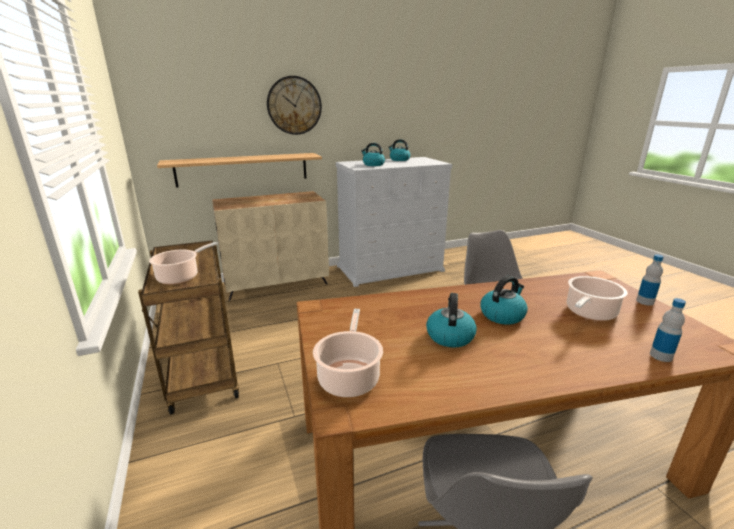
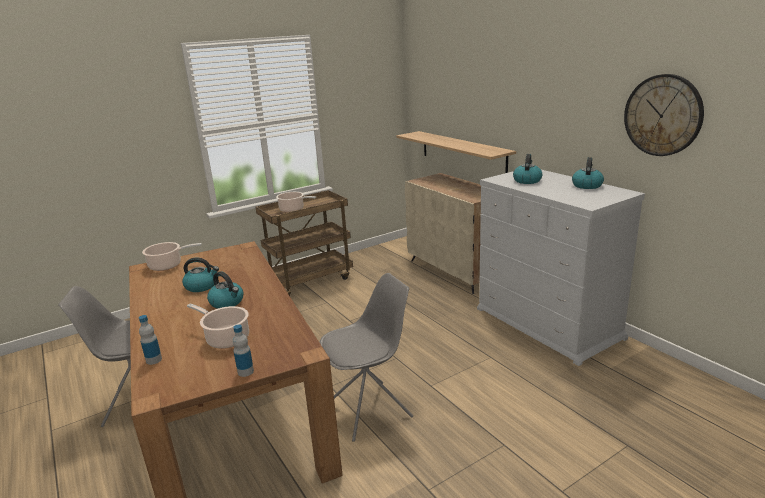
camera: 80 degrees right, 0 degrees up
(294, 105) = (504, 97): wall clock -> wall clock (662, 115)

